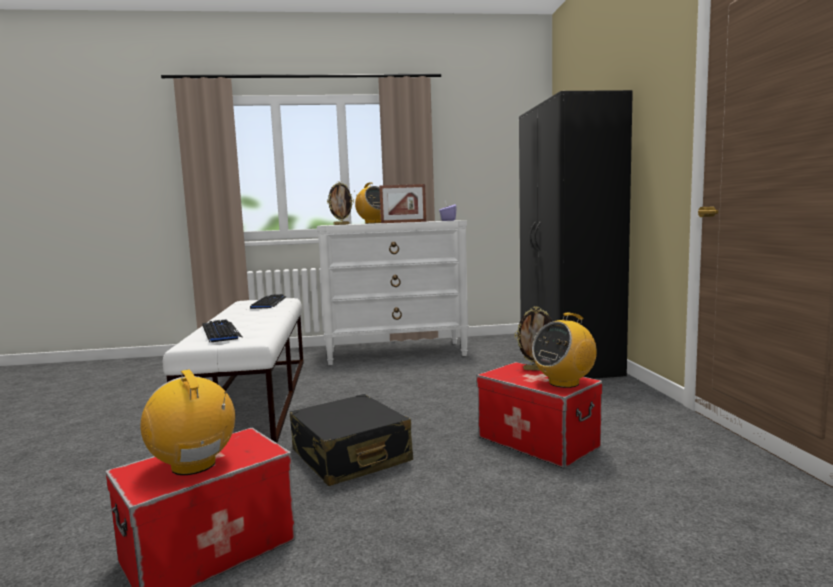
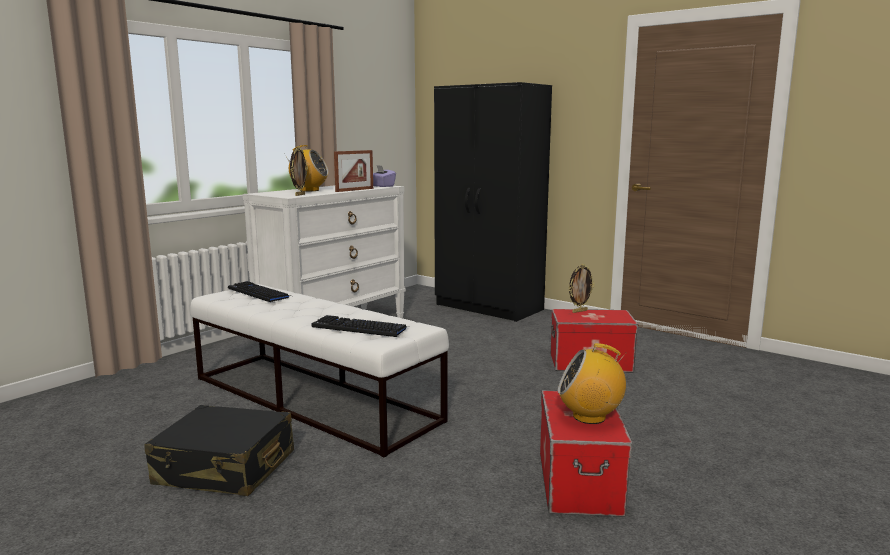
camera: 45 degrees left, 5 degrees up
(350, 456) = (514, 408): black suitcase -> black suitcase (225, 468)
(564, 383) = (615, 315): radio -> none

